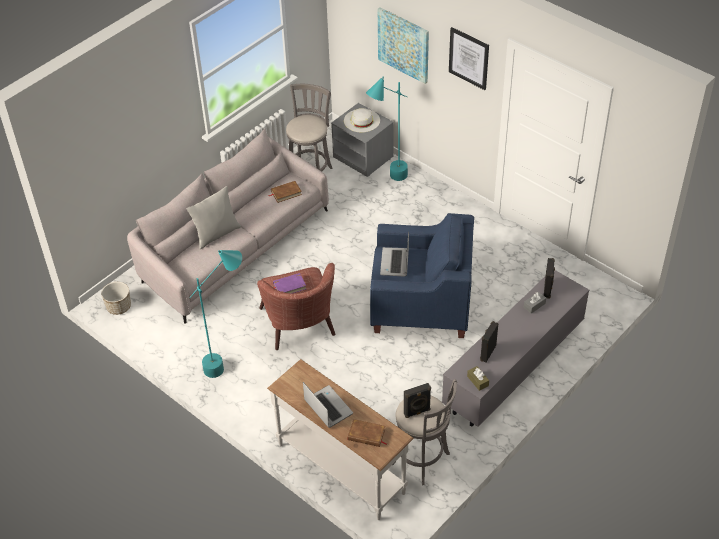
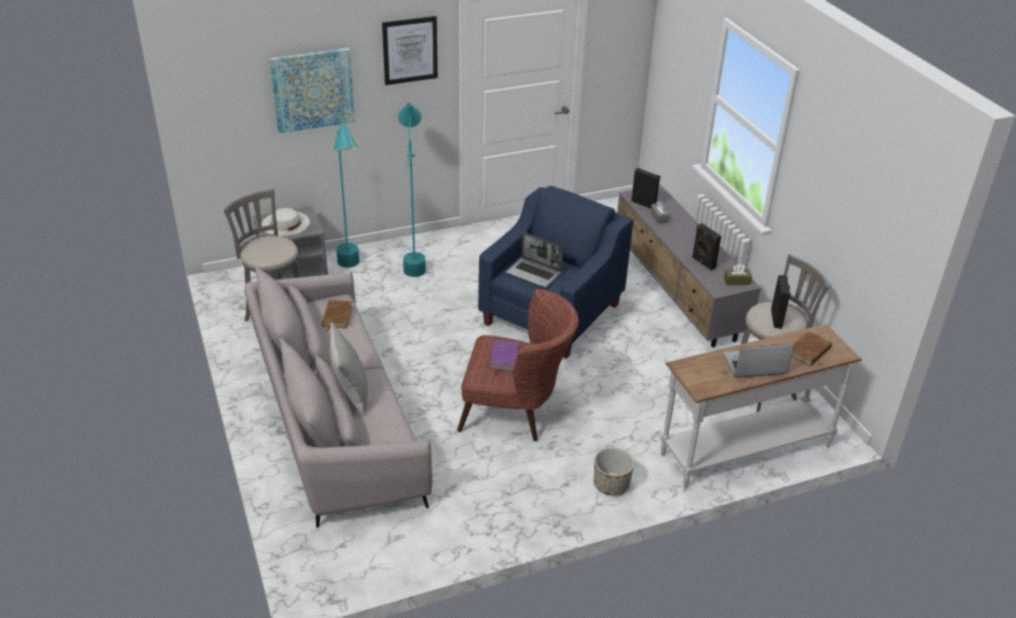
camera: 65 degrees left, 10 degrees down
(119, 307) = (341, 566): planter -> planter (611, 484)
(228, 362) = (525, 488): turquoise floor lamp -> turquoise floor lamp (414, 260)

